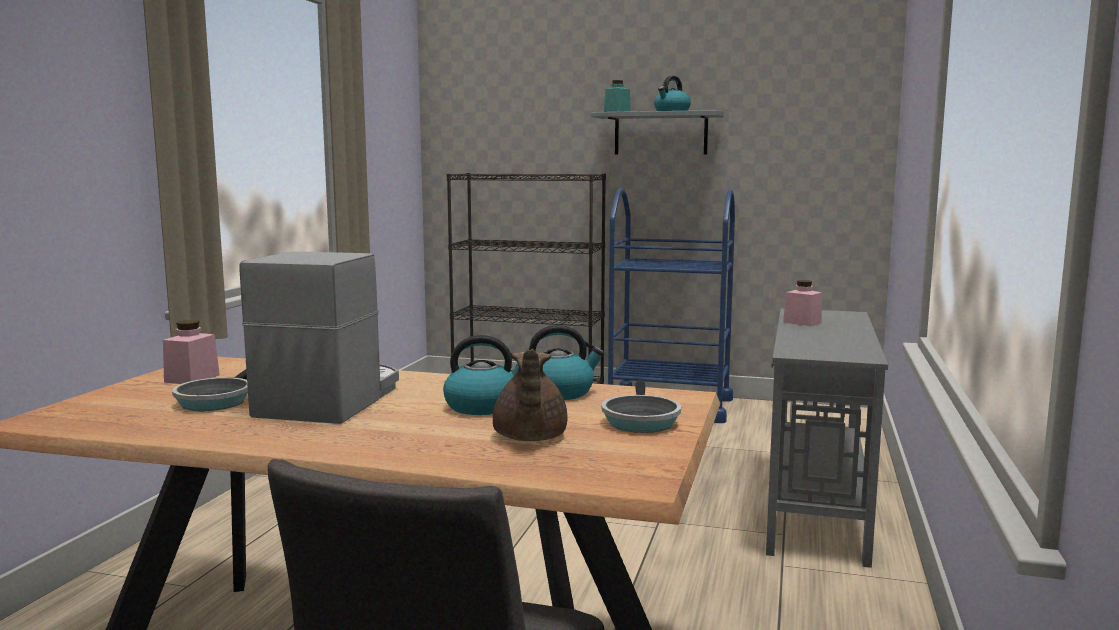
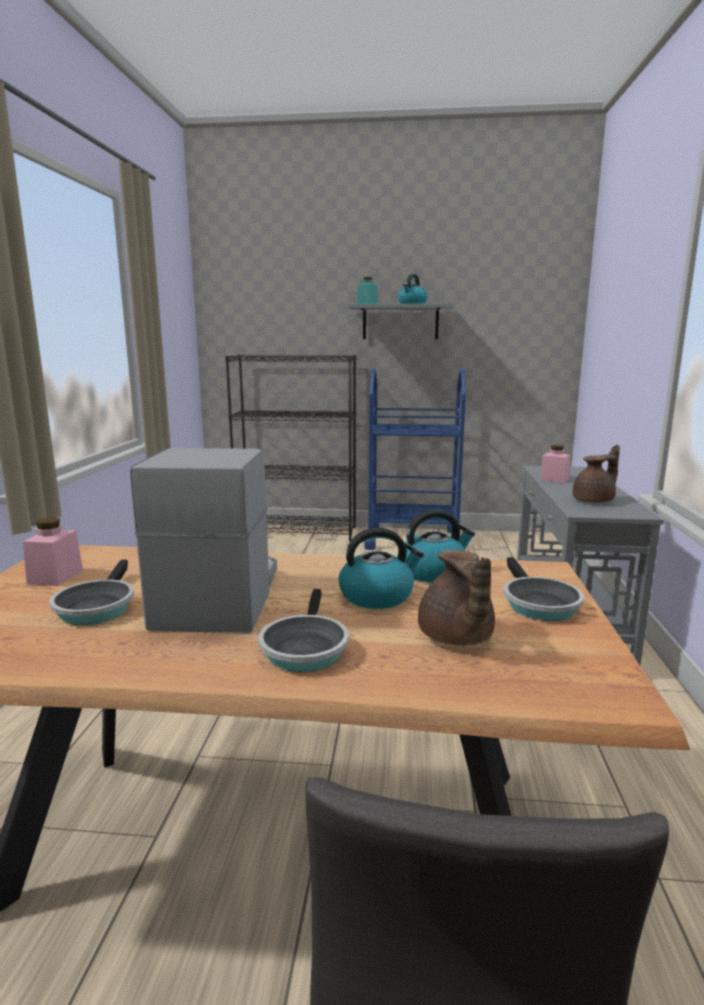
camera: 10 degrees left, 5 degrees up
(380, 436) = (304, 648): none -> frying pan
(825, 344) = (595, 501): none -> brown teapot

